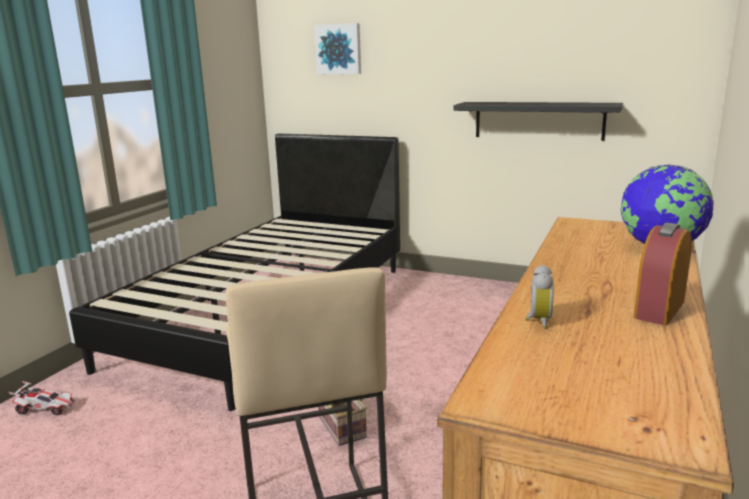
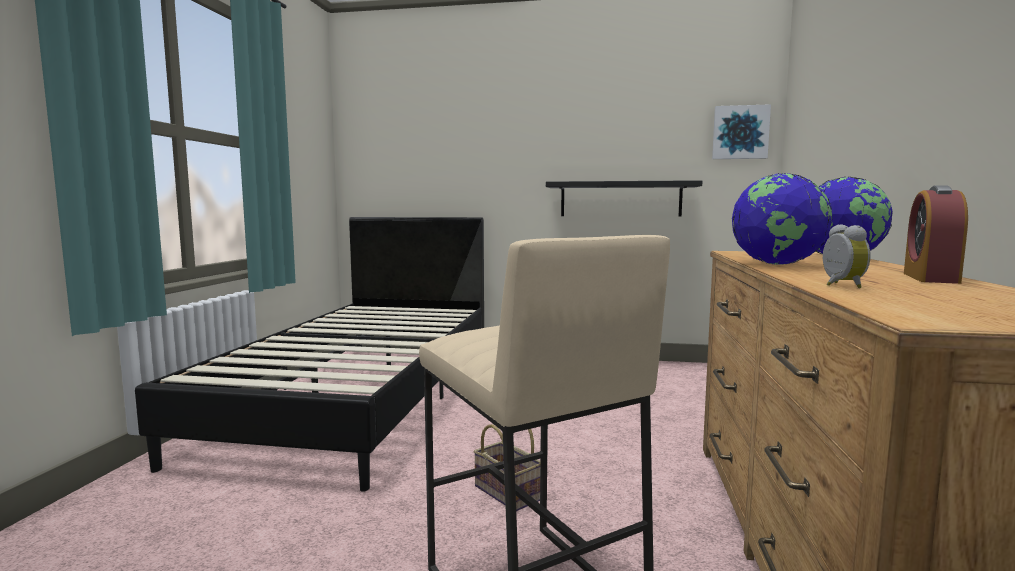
camera: 15 degrees left, 10 degrees down
(46, 409) = (102, 515): toy car -> none
(339, 49) = (421, 133): picture -> picture (740, 132)
(563, 262) = (777, 264): none -> globe

